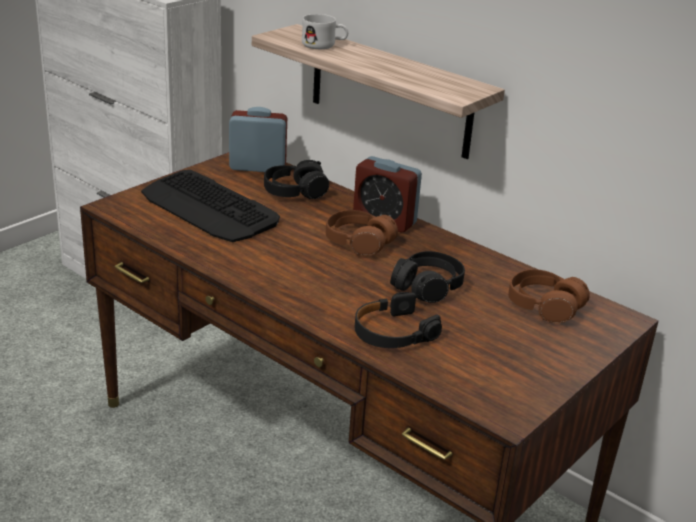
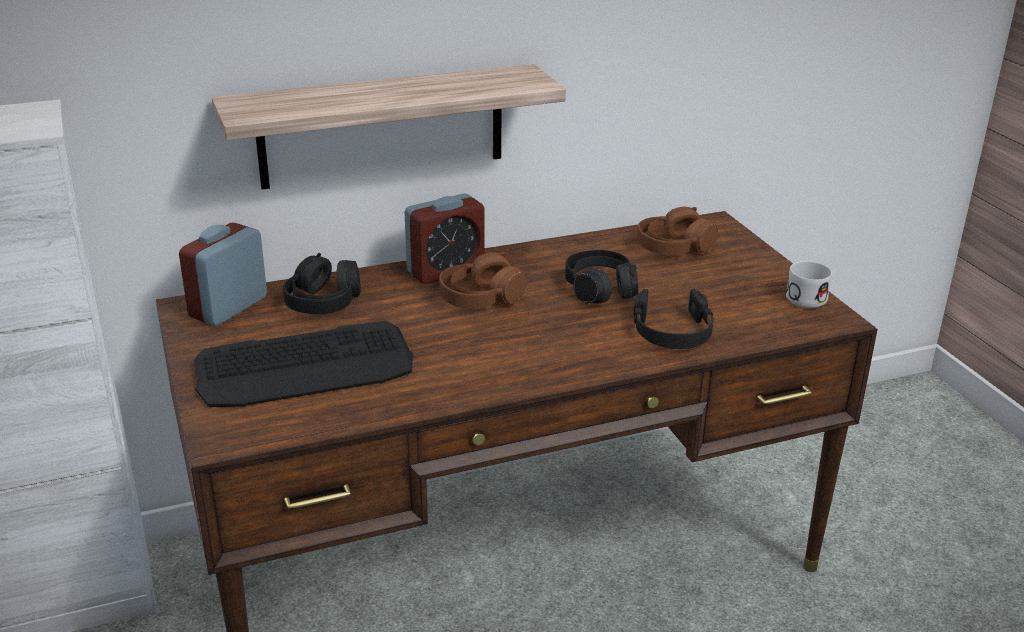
camera: 60 degrees left, 0 degrees up
(324, 45) = (314, 100): white mug -> white mug (808, 296)

